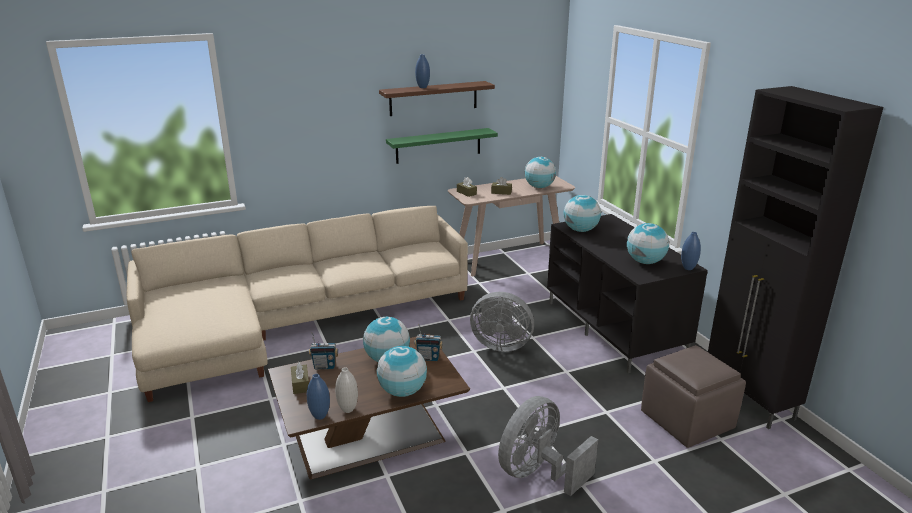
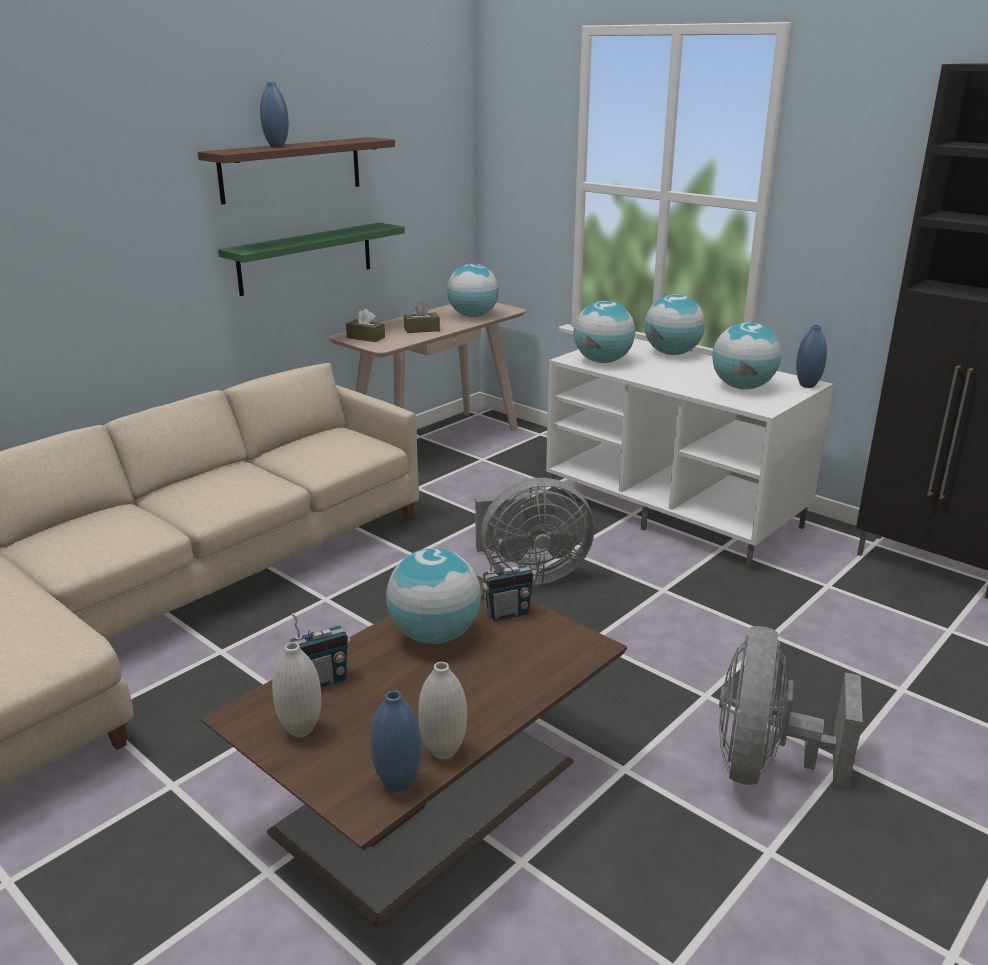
camera: 25 degrees left, 0 degrees up
(300, 384) = (301, 730): brown tissue box -> white vase
(402, 391) = (517, 685): globe -> globe (672, 353)
(616, 328) = (675, 511): black tv stand -> white tv stand
(688, 420) = (887, 616): brown ottoman -> none

